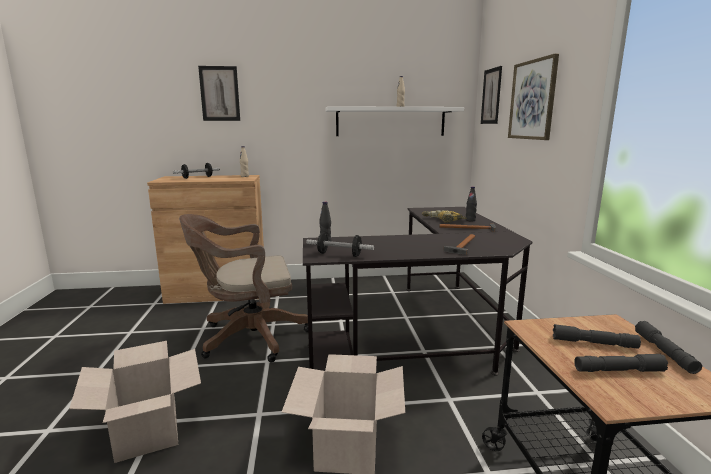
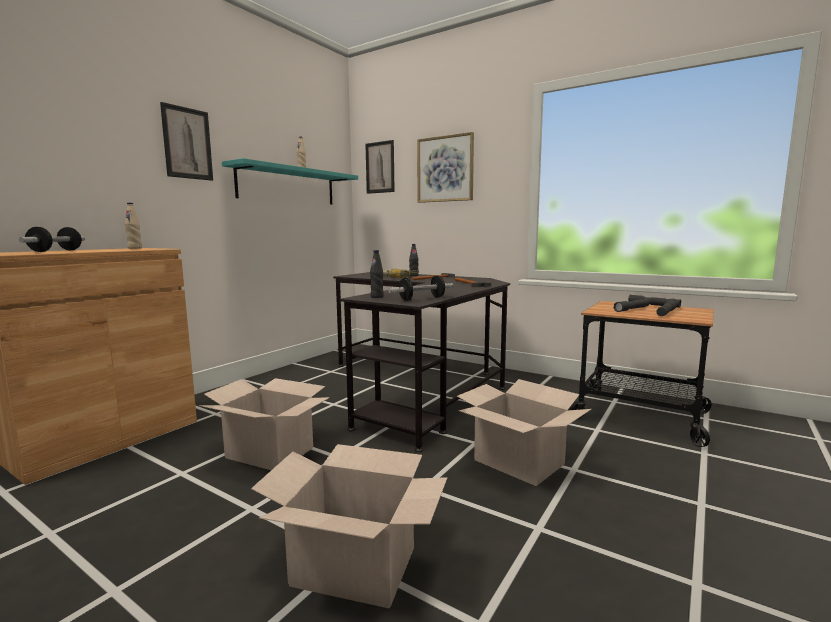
camera: 50 degrees left, 5 degrees down
(219, 93) = (67, 119): picture -> picture (187, 143)
(248, 337) = (269, 453): brown office chair -> cardboard box
(390, 121) = (288, 186): white shelf -> turquoise shelf

